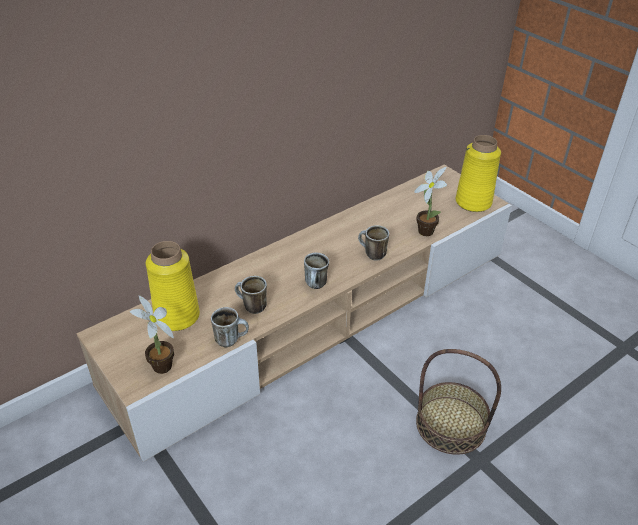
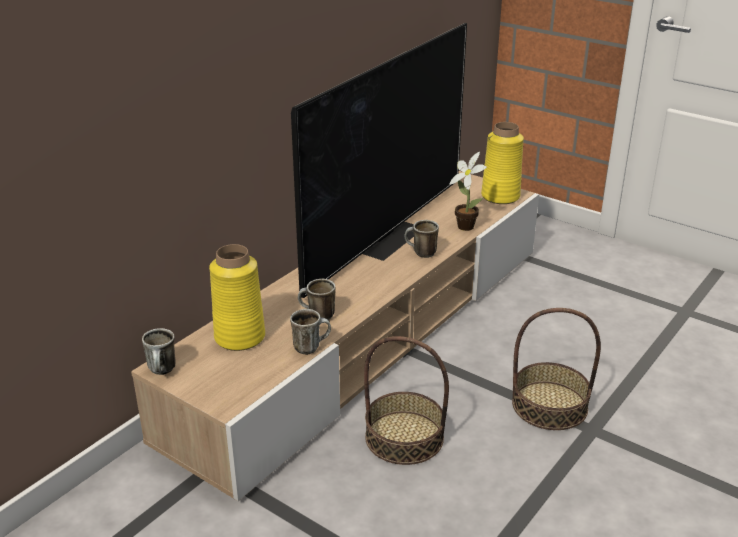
camera: 15 degrees left, 10 degrees down
(161, 369) = (247, 385): potted plant -> none
(307, 428) = (404, 437): none -> basket
(316, 286) = (377, 288): mug -> mug (163, 371)
(349, 230) = (386, 237): none -> television

